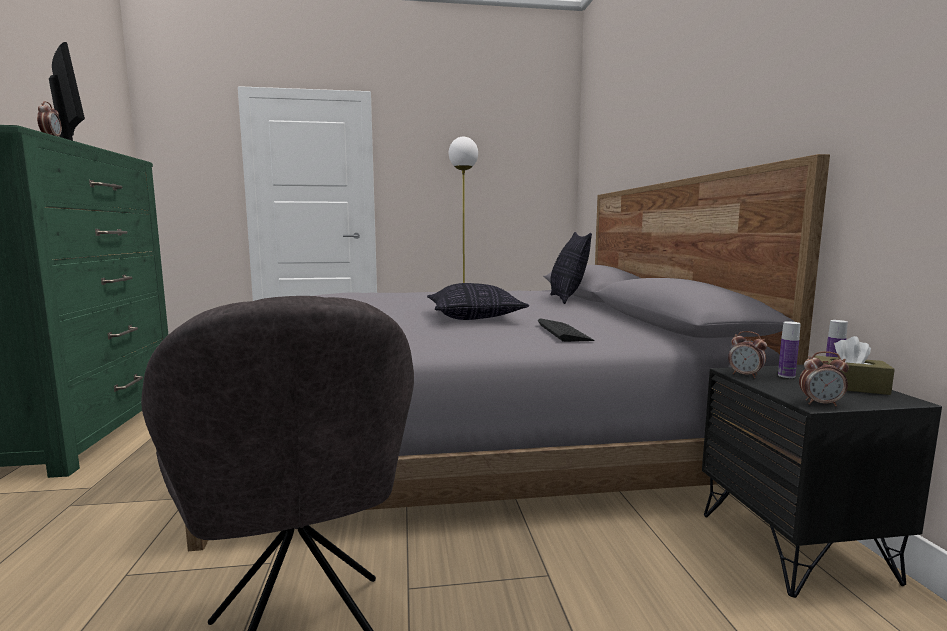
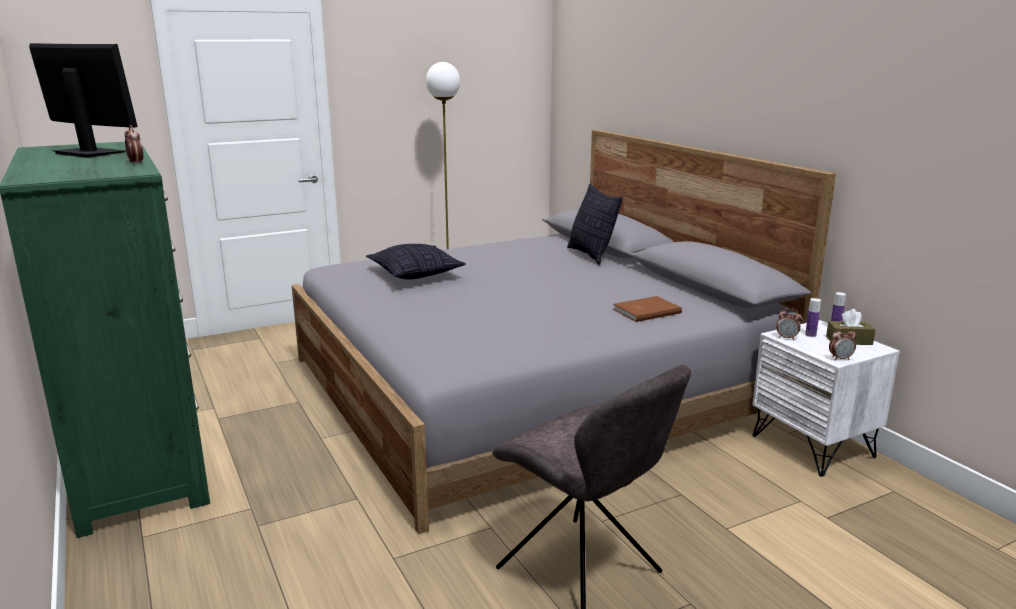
camera: 20 degrees left, 10 degrees up
(475, 317) = (549, 297): pillow -> pillow (416, 274)
(564, 332) = (645, 311): keyboard -> brown book
(795, 547) = (813, 446): black nightstand -> white nightstand

